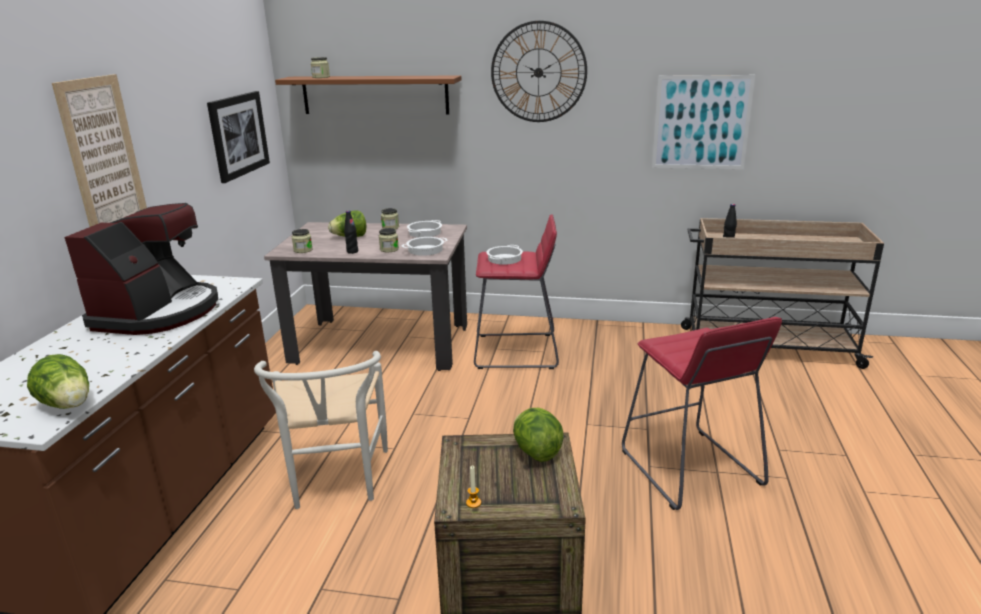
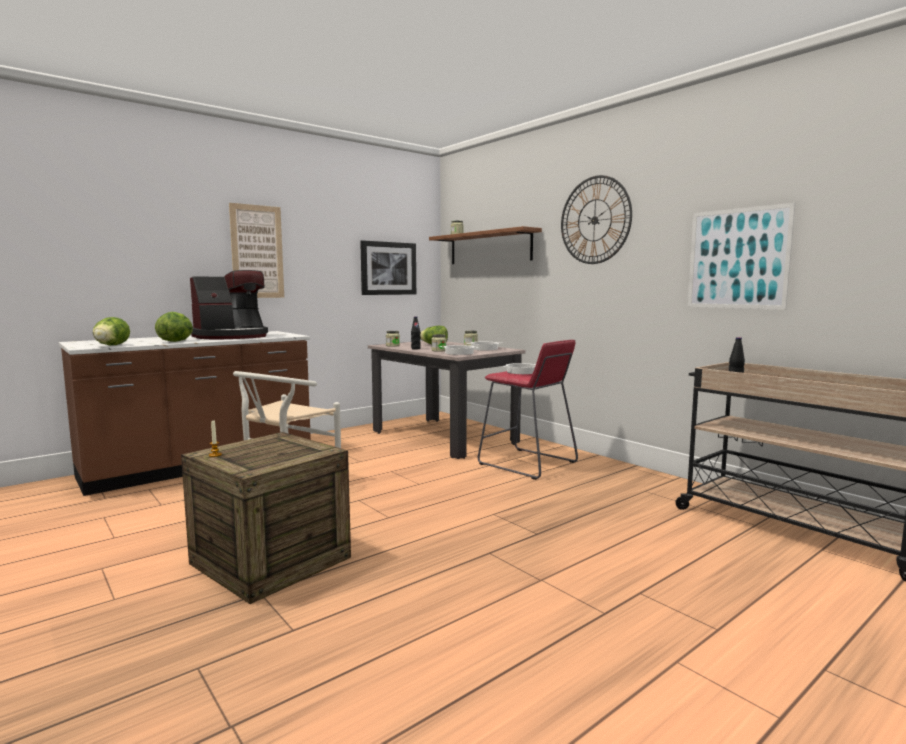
camera: 40 degrees right, 15 degrees down
(536, 452) = (304, 450): lettuce -> lettuce (176, 341)
(689, 468) = (520, 567): red stool -> none

